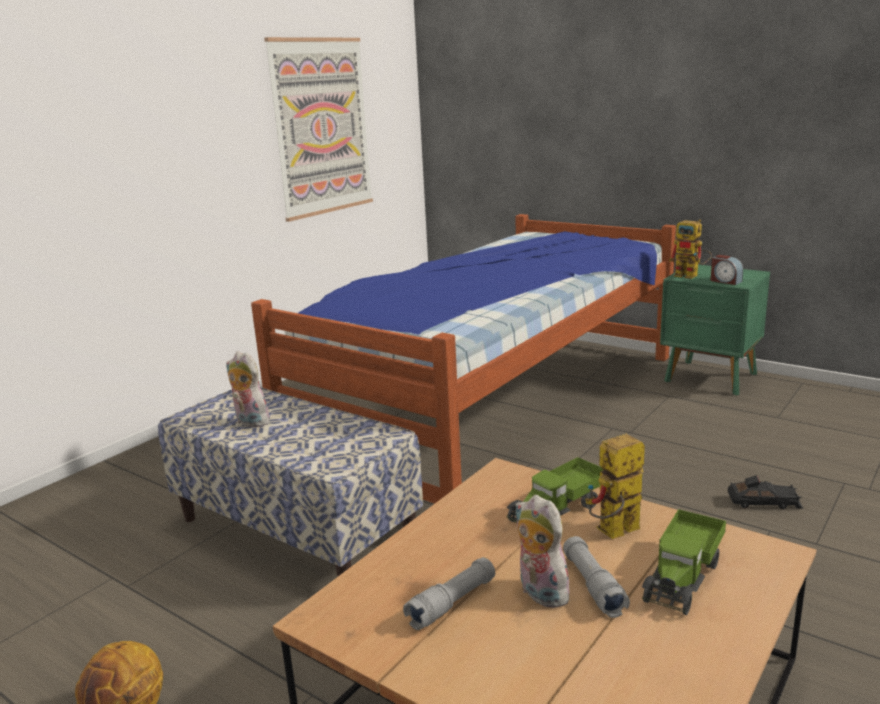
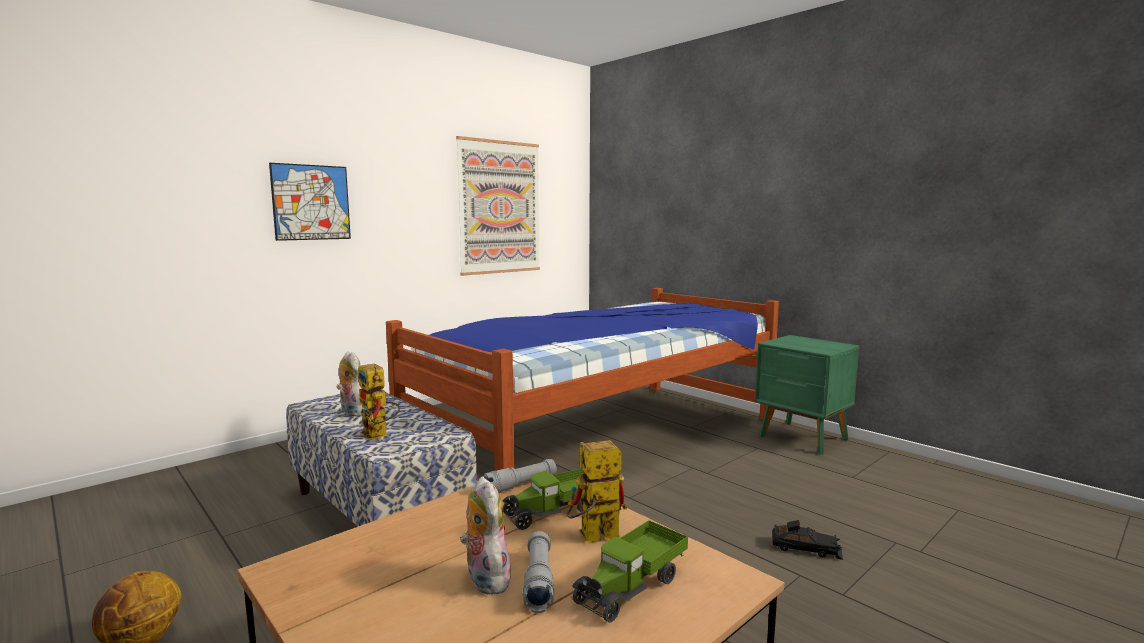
camera: 10 degrees right, 10 degrees down
(105, 149) = (311, 202): none -> picture
(452, 603) = (400, 575): grey flashlight -> grey flashlight (520, 485)
(691, 276) = (784, 343): toy robot -> toy robot (379, 435)
(725, 281) = (812, 348): alarm clock -> none

